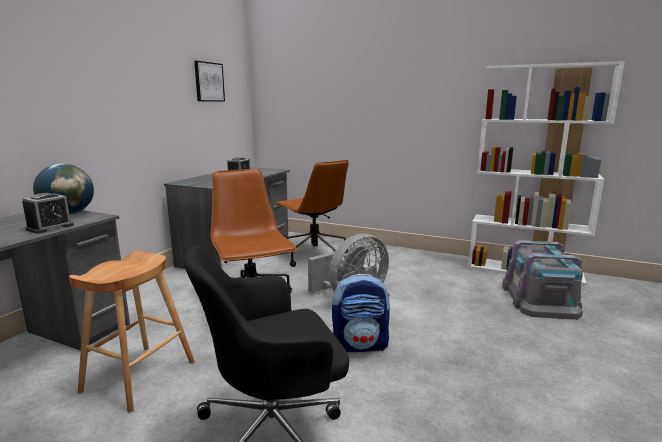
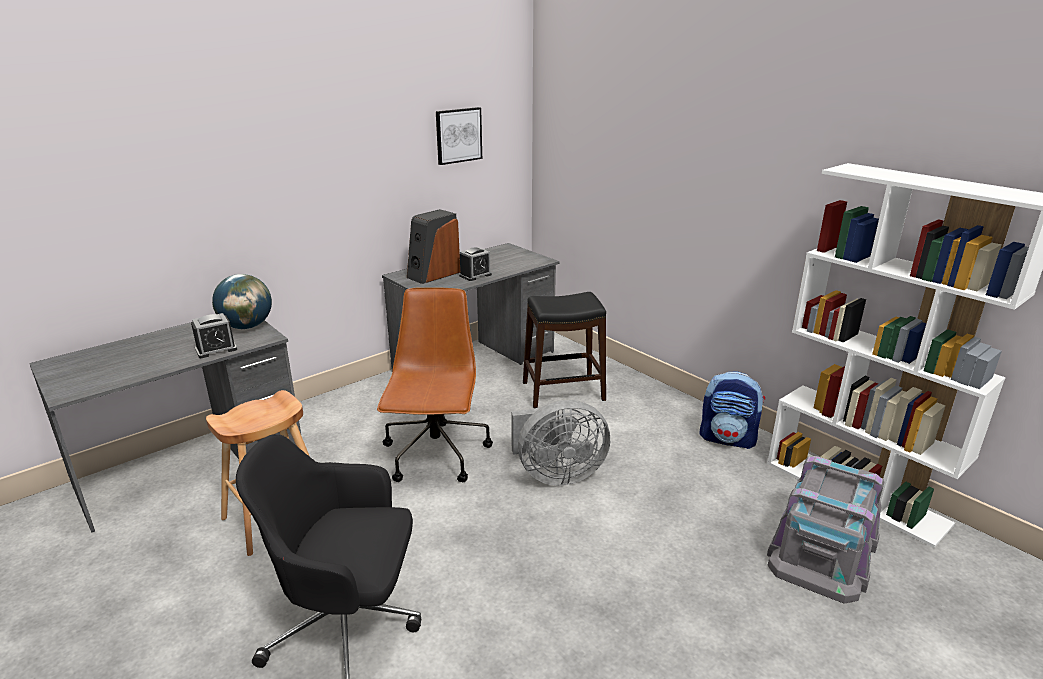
camera: 25 degrees right, 10 degrees up
(206, 180) = (433, 274): none -> speaker
(313, 256) = (563, 391): brown office chair -> black stool
(360, 345) = (511, 549): backpack -> backpack (728, 439)

